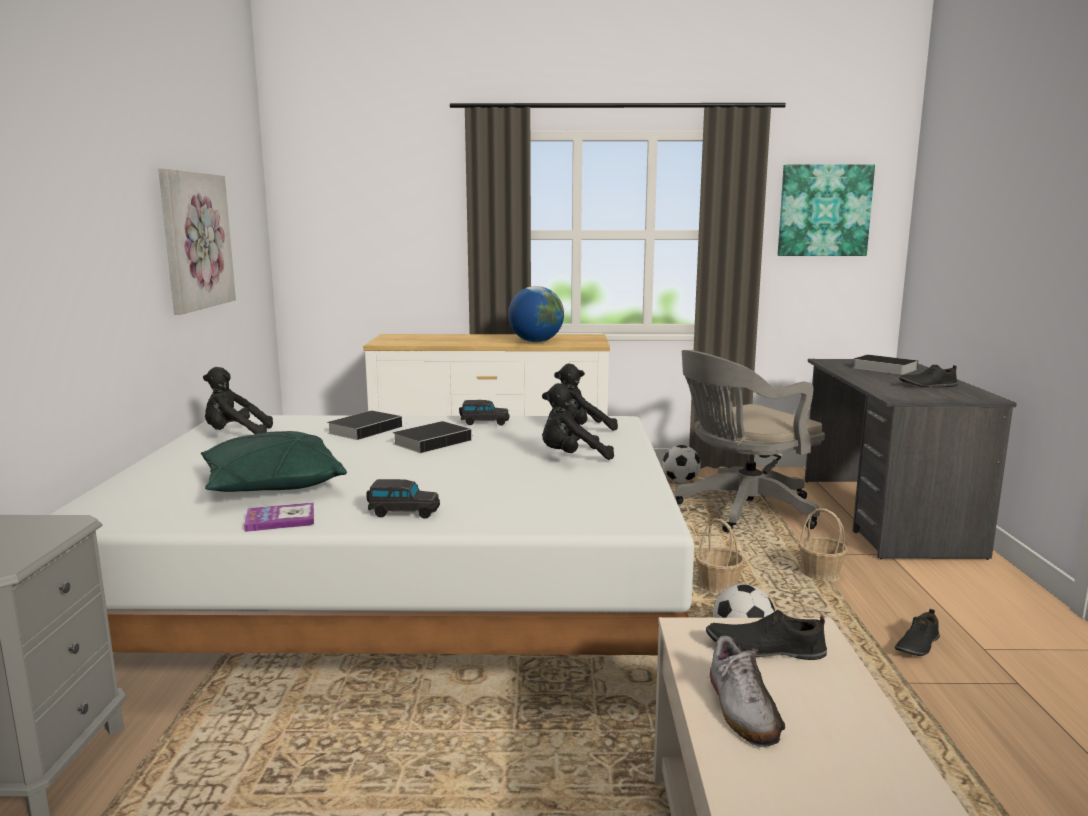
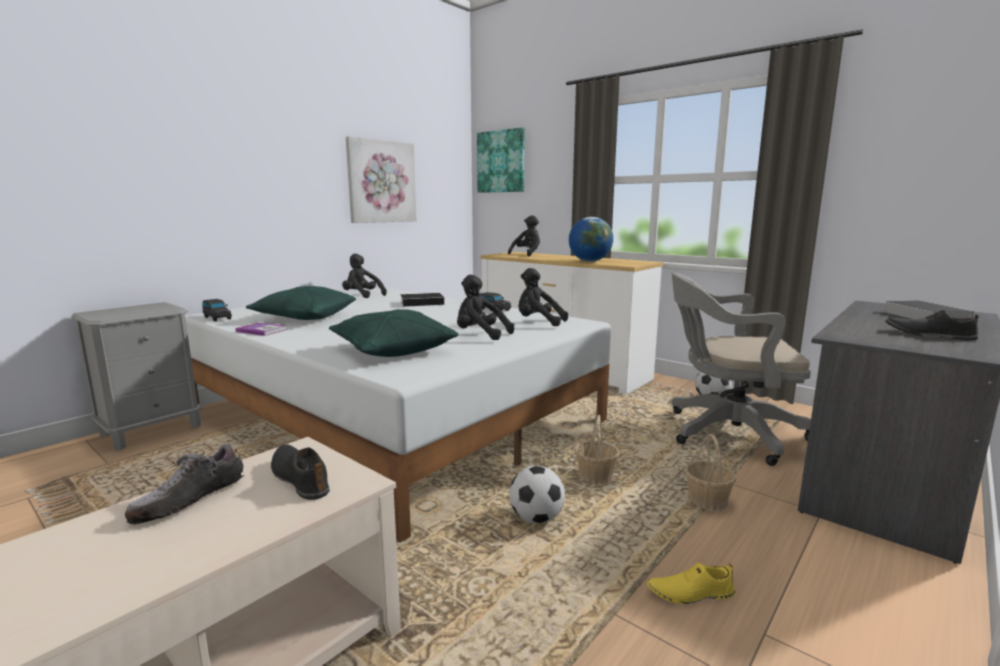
camera: 40 degrees right, 0 degrees up
(403, 512) = (311, 340): black toy car -> black toy car (217, 318)
(421, 338) = (527, 254): none -> black plush toy
(433, 441) = (435, 313): book -> none
(543, 498) = (392, 350): none -> green pillow
(824, 210) = (915, 143): picture -> picture (501, 161)
(916, 645) = (690, 593): black shoe -> yellow shoe

